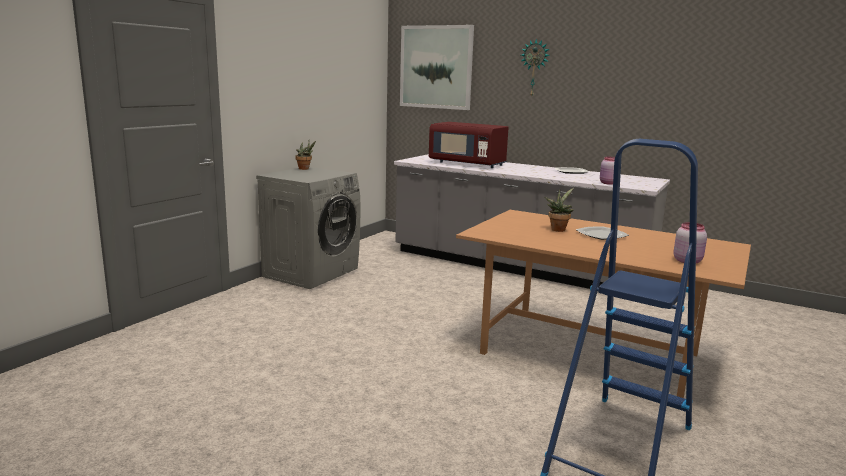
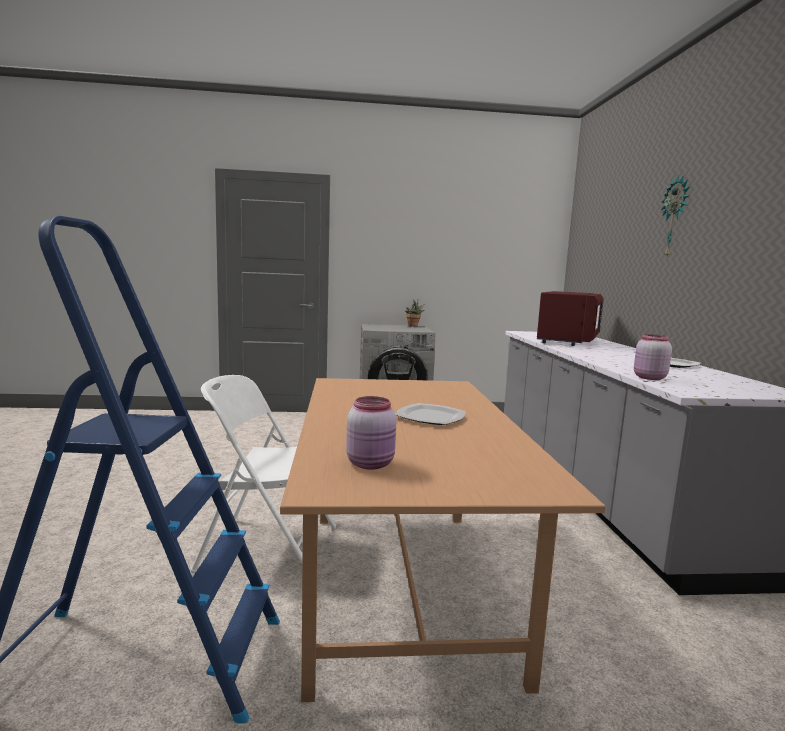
camera: 55 degrees right, 5 degrees down
(436, 67) = (597, 232): picture -> none
(467, 164) = (568, 341): red microwave -> red microwave turned 150 degrees counterclockwise
(506, 380) = (270, 547): none -> white chair
(558, 229) = (415, 401): potted plant -> none

